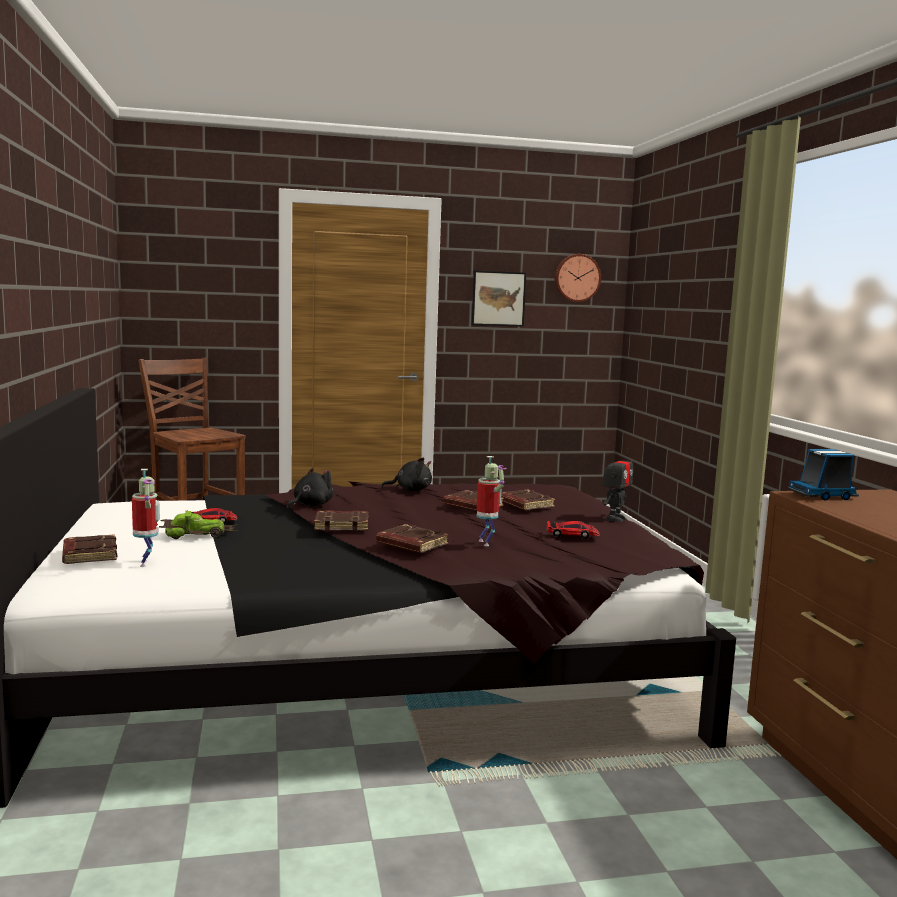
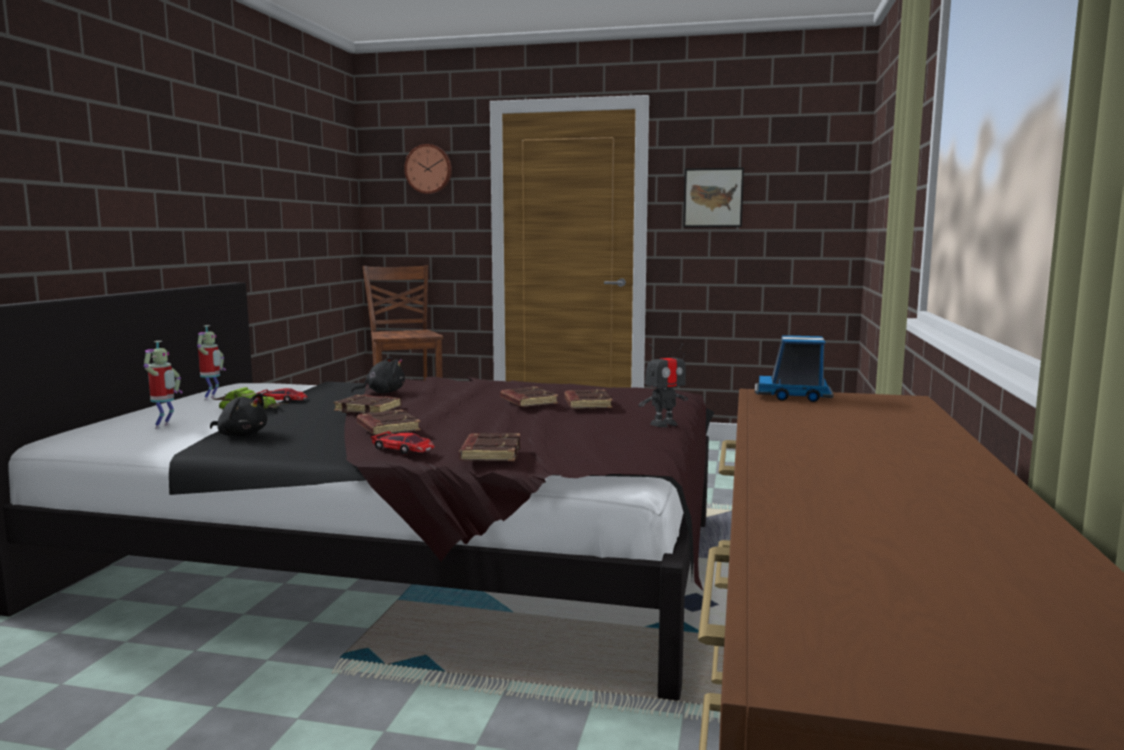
camera: 25 degrees right, 0 degrees up
(88, 555) = (140, 417): brown book -> brown book (490, 453)
(410, 490) = (503, 386): black plush toy -> black plush toy (241, 435)
(487, 543) = (464, 434): toy robot -> toy robot (212, 398)
(572, 535) = (571, 433): toy car -> toy car (403, 449)
(576, 278) = (805, 170): wall clock -> wall clock (429, 169)

